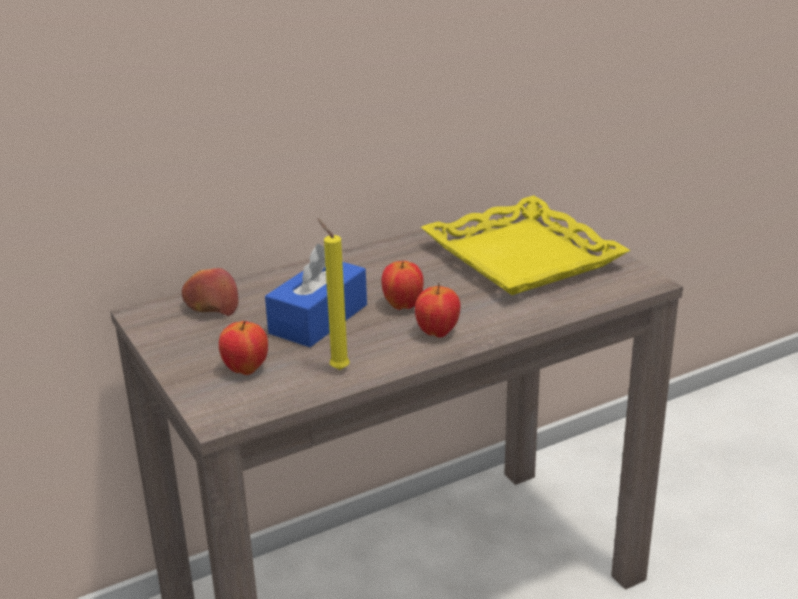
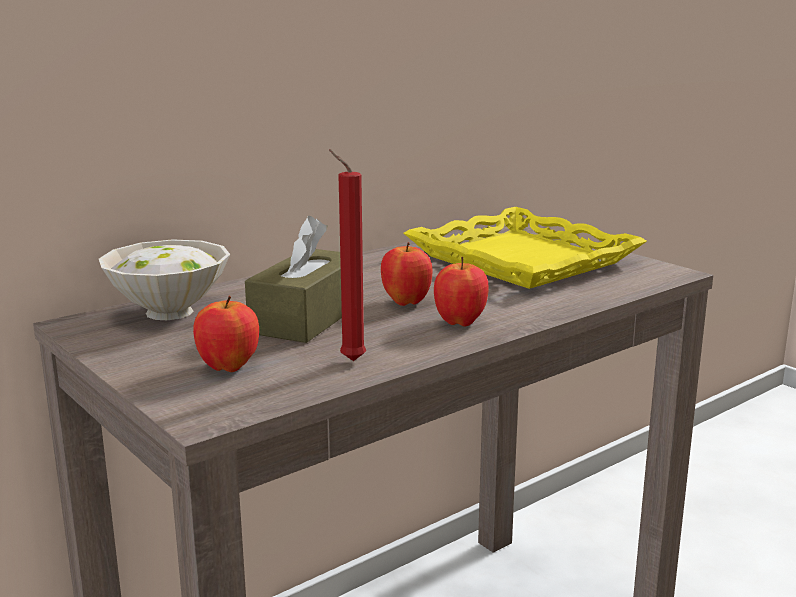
camera: 10 degrees left, 10 degrees down
(211, 306) = (167, 313): apple -> white bowl
(318, 319) = (307, 318): blue tissue box -> brown tissue box
(337, 368) = (349, 360): yellow candle -> red candle

